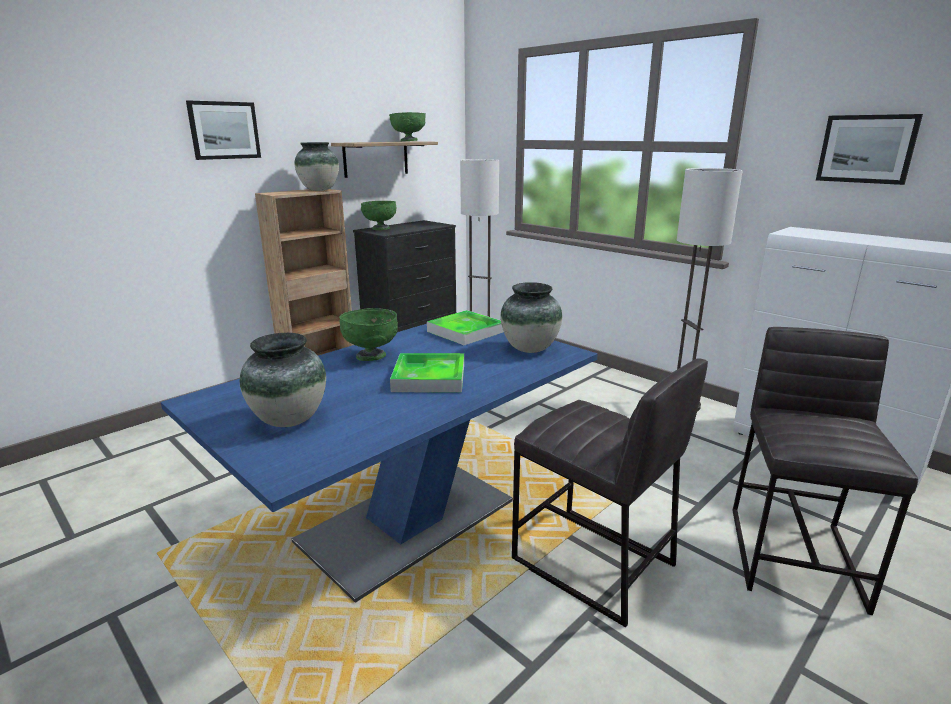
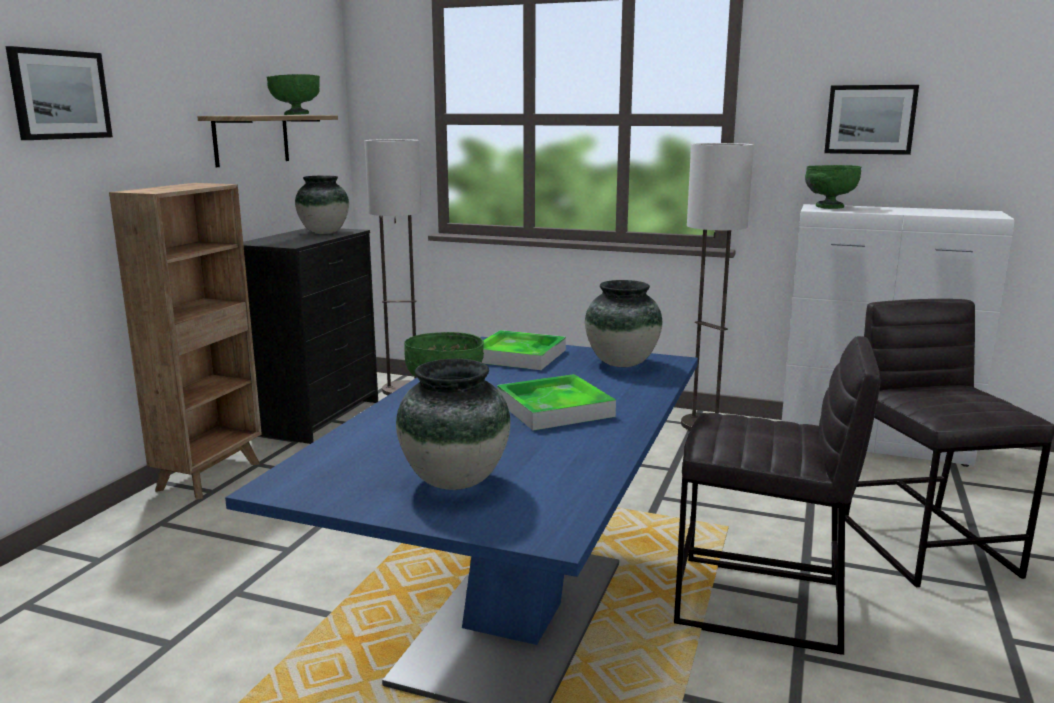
camera: 25 degrees left, 5 degrees down
(319, 190) = (202, 185): vase -> vase (324, 232)
(380, 229) = (271, 240): green bowl -> green bowl (829, 207)

